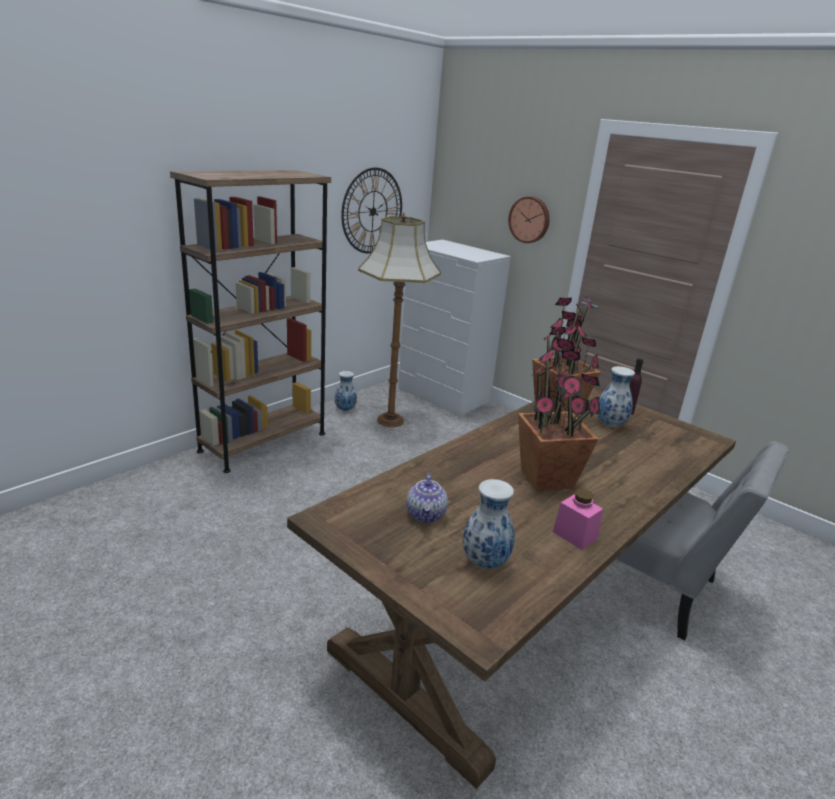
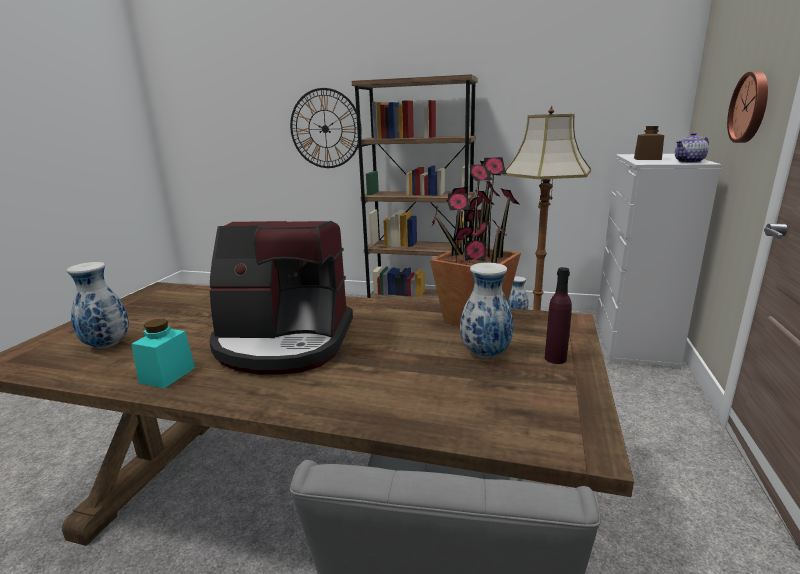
camera: 65 degrees right, 5 degrees down
(372, 211) = (585, 119): wall clock -> wall clock (325, 129)
(426, 515) = (178, 312): teapot -> teapot (689, 161)
(456, 252) = (647, 159): none -> brown jar
(547, 479) = (284, 343): potted plant -> coffee machine
(575, 535) = (167, 375): pink jar -> turquoise jar

